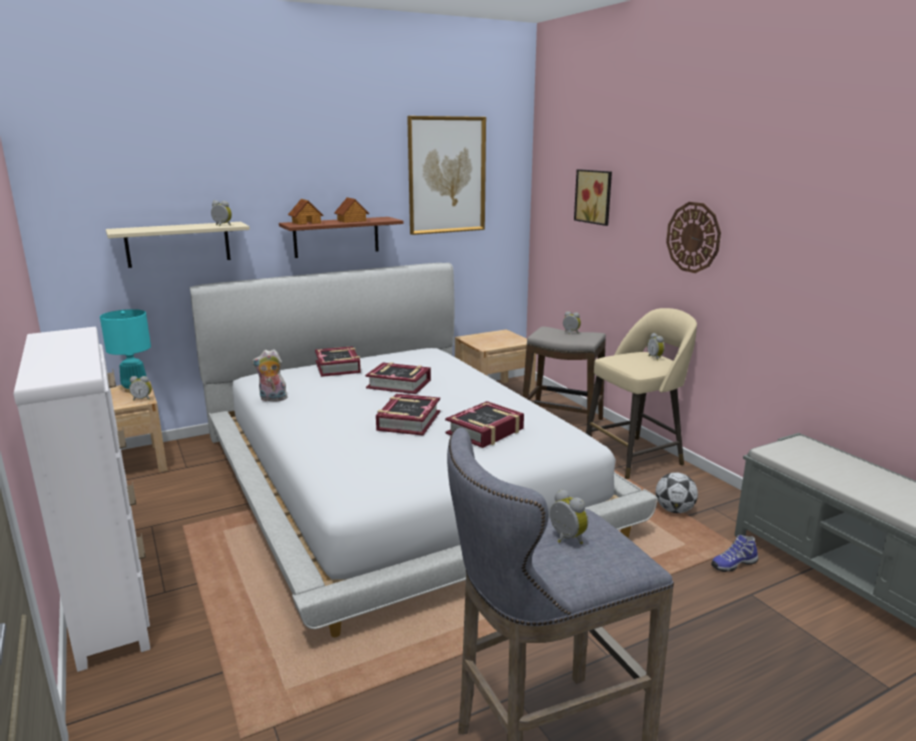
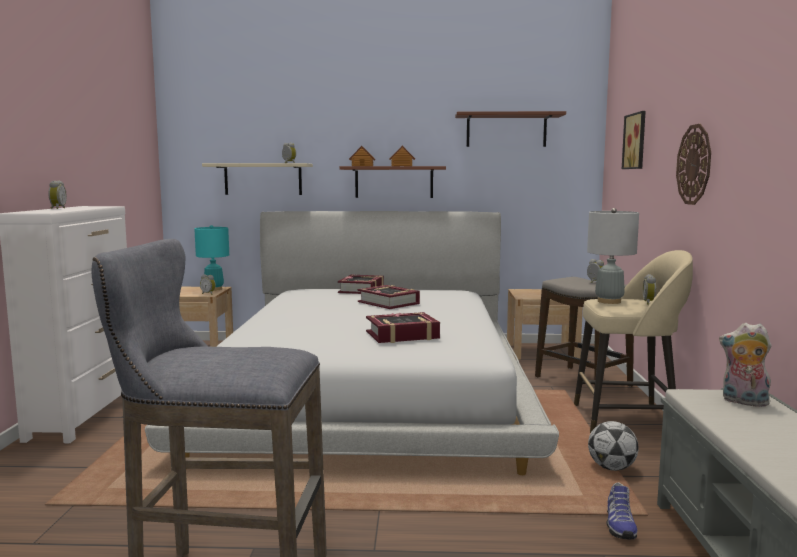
camera: 30 degrees right, 10 degrees down
(272, 399) = (280, 300): plush toy -> plush toy (743, 402)
(408, 421) = (351, 321): book -> none
(446, 175) = (506, 130): picture -> brown shelf
(565, 539) = (228, 352): alarm clock -> alarm clock (57, 208)
(625, 361) = (609, 301): none -> grey table lamp
(733, 564) = (619, 525): shoe -> shoe turned 90 degrees counterclockwise

